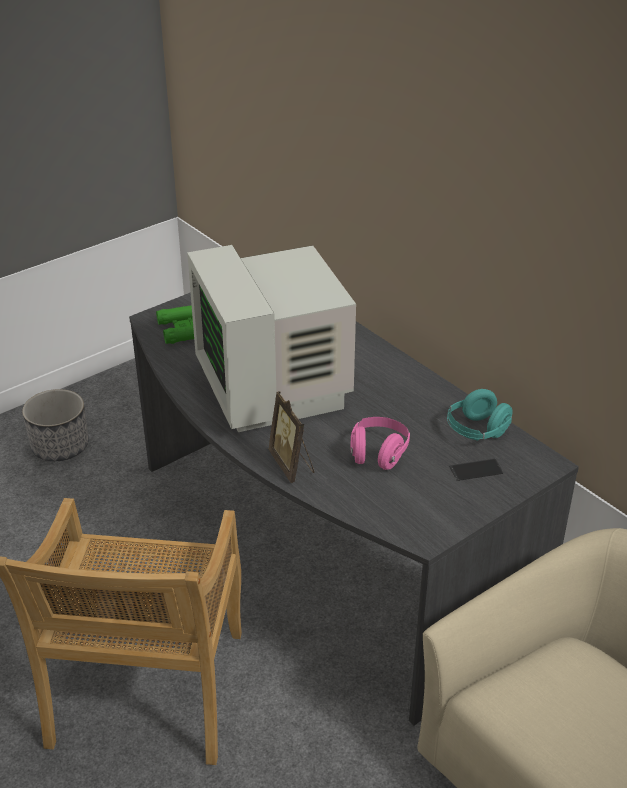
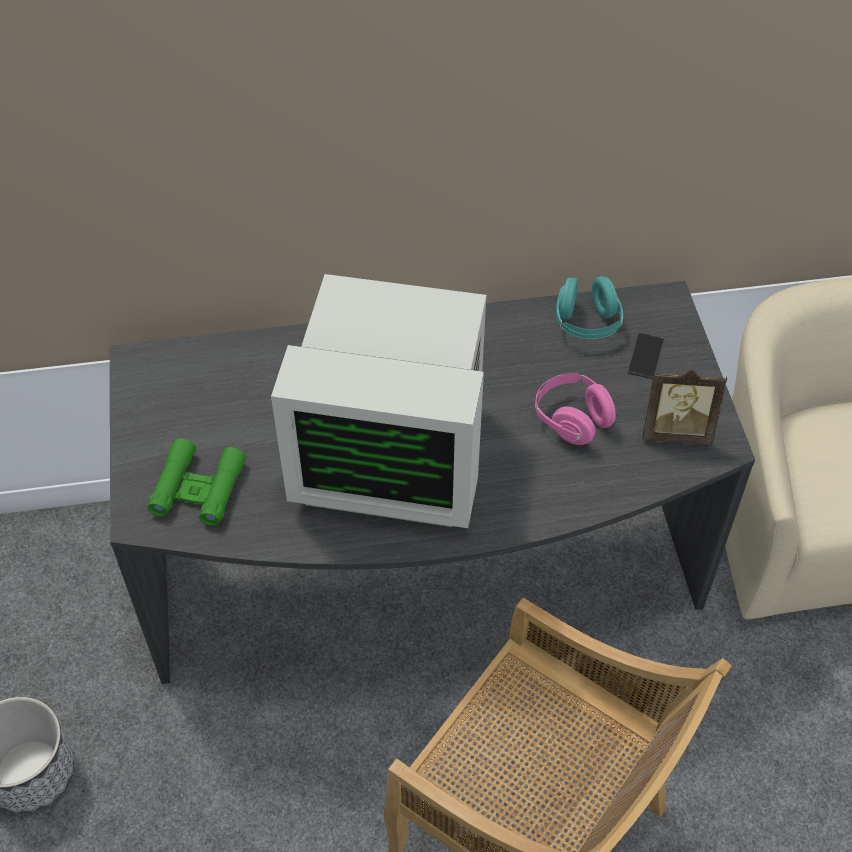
camera: 60 degrees left, 15 degrees up
(292, 465) = (543, 502): picture frame -> picture frame (676, 431)

